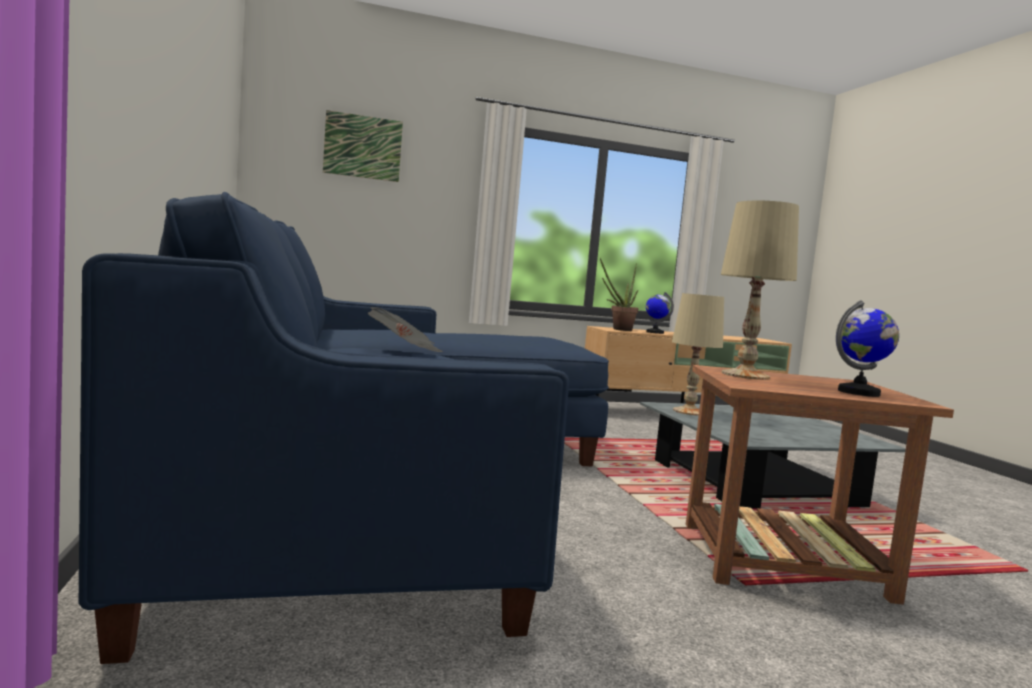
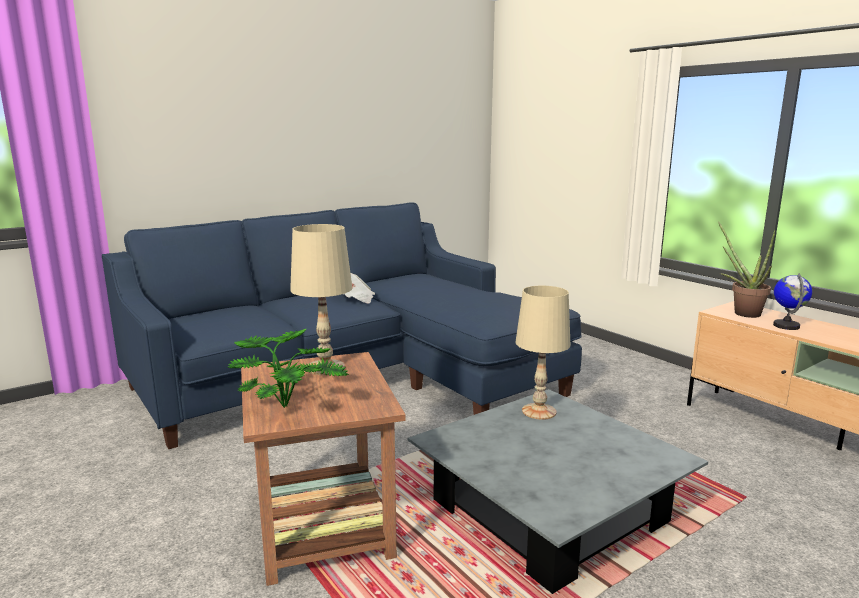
camera: 70 degrees right, 10 degrees up
(363, 146) = (556, 115): picture -> none
(859, 393) = (288, 404): globe -> potted plant

